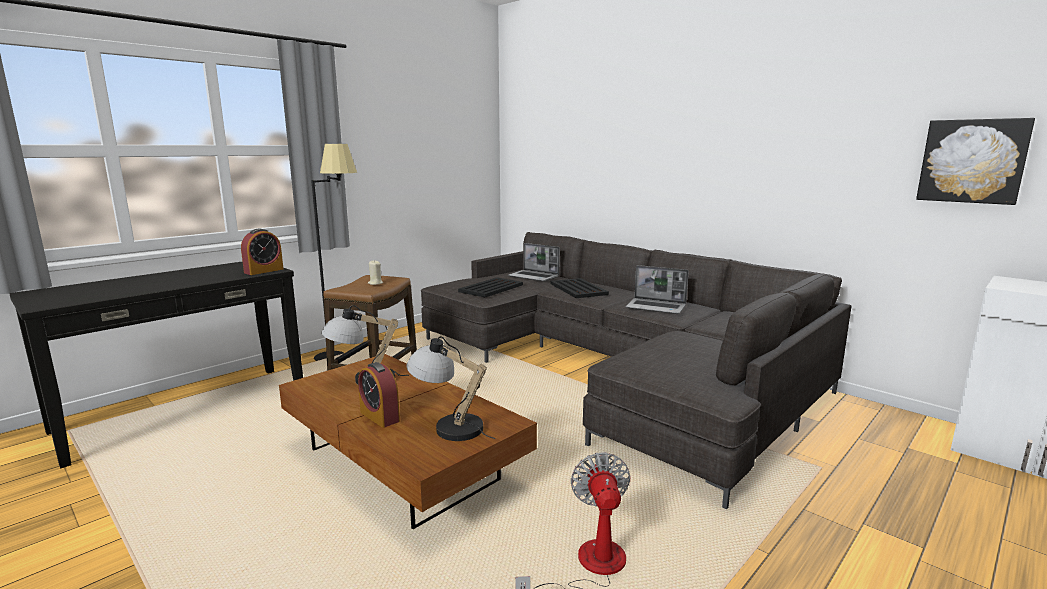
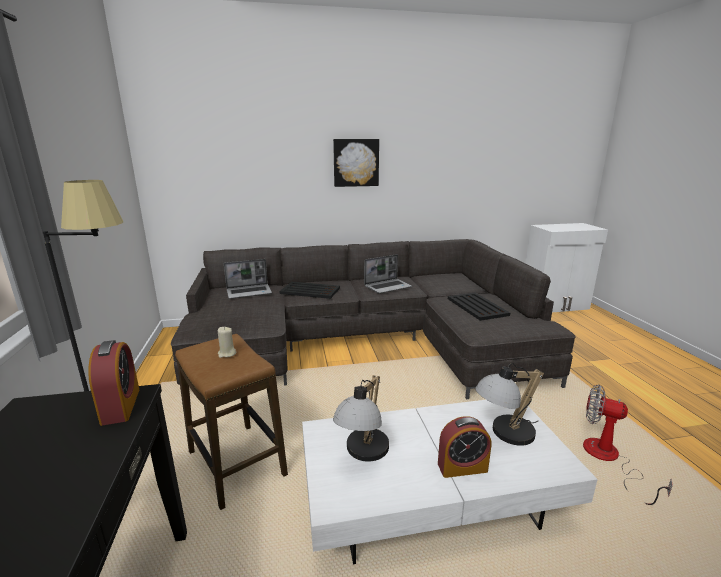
camera: 55 degrees left, 5 degrees up
(403, 465) = (432, 501): brown coffee table -> white coffee table
(492, 288) = (249, 315): black tray -> black tray (477, 306)
(972, 161) = (519, 168): picture -> picture (356, 162)

